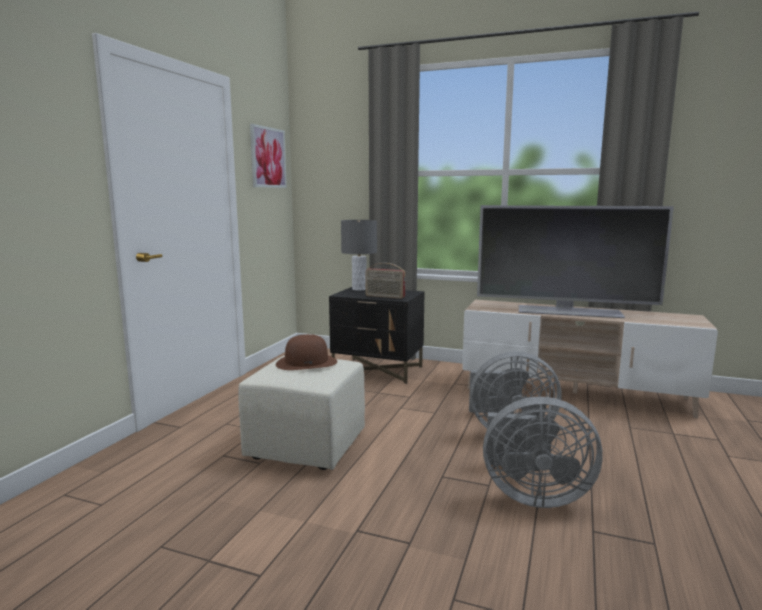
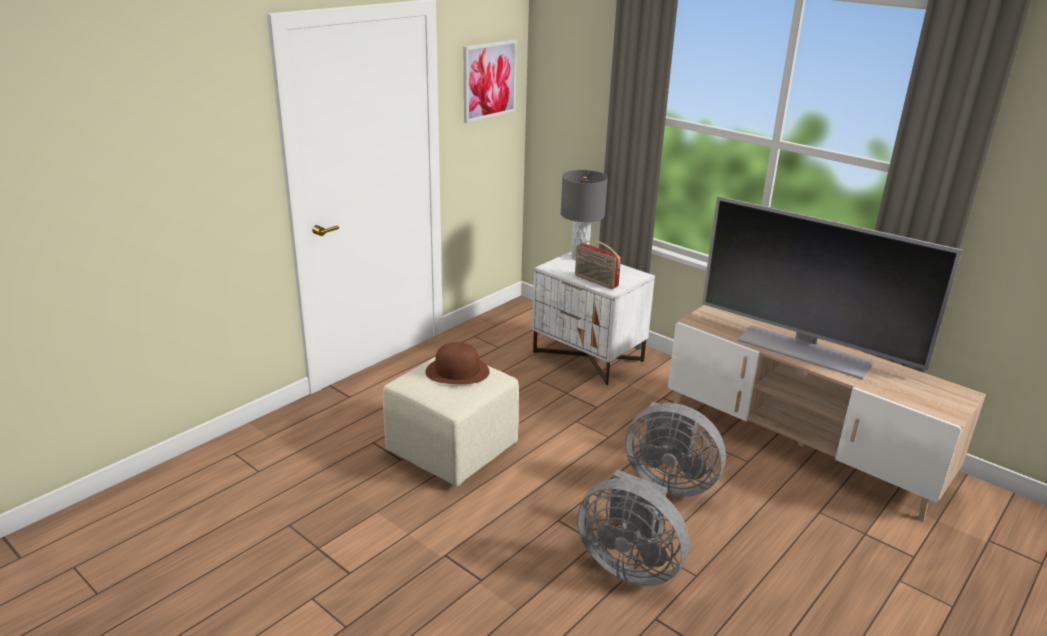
camera: 20 degrees right, 15 degrees up
(378, 370) = (588, 357): black nightstand -> white nightstand

